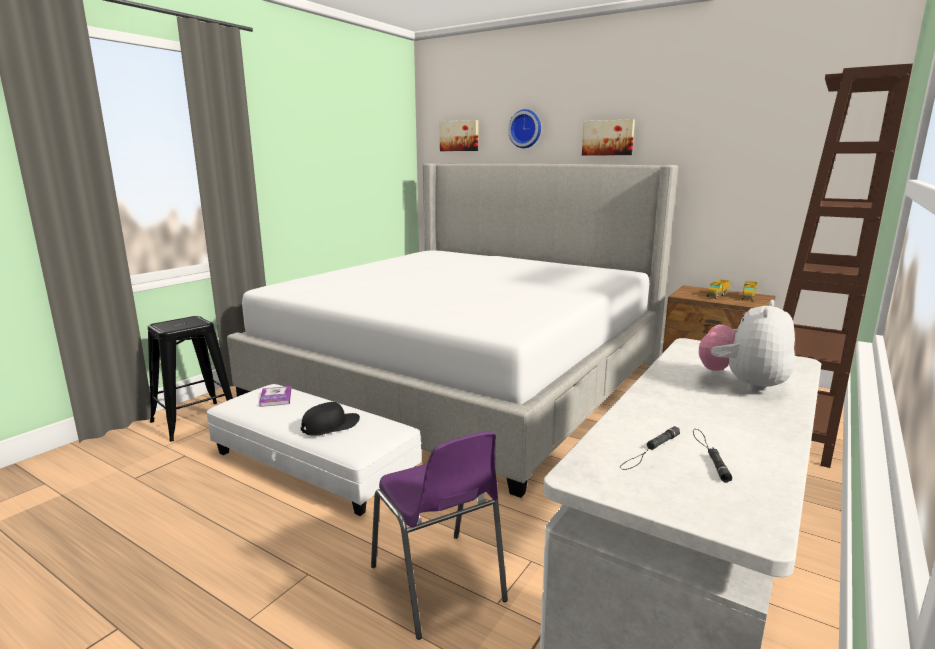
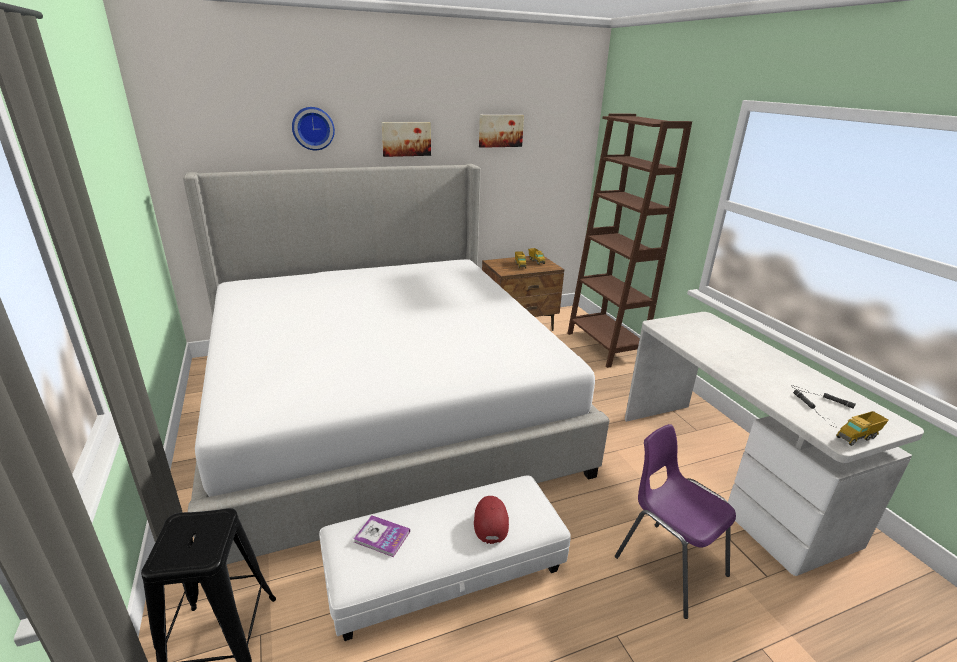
camera: 55 degrees left, 10 degrees up
(330, 426) = (490, 521): black cap -> red cap
(439, 585) = (668, 564): purple chair -> purple chair turned 135 degrees counterclockwise
(459, 136) = (217, 135): picture -> picture (500, 130)
(622, 489) = (857, 437): none -> toy truck
(743, 385) = (733, 345): plush toy -> none

